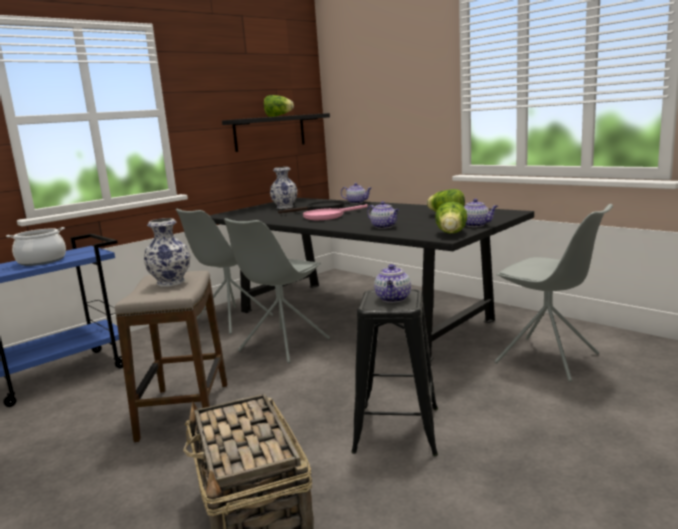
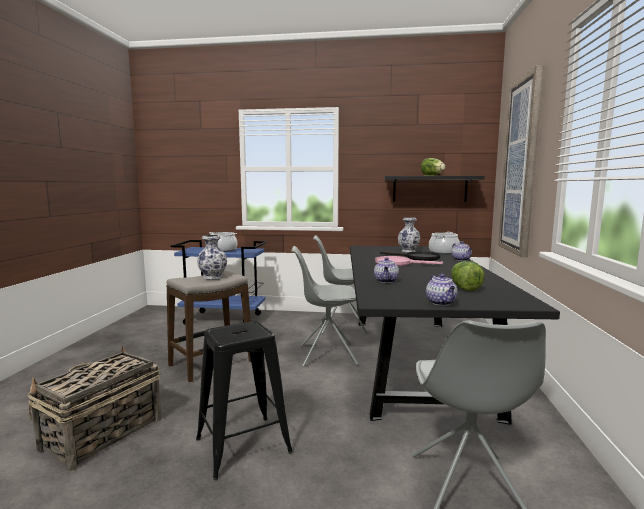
camera: 50 degrees right, 5 degrees down
(318, 201) = (443, 252): none -> cooking pot
(384, 101) = (521, 166): none -> picture
(393, 299) = (240, 332): teapot -> none
(451, 234) = (391, 302): lettuce -> none

